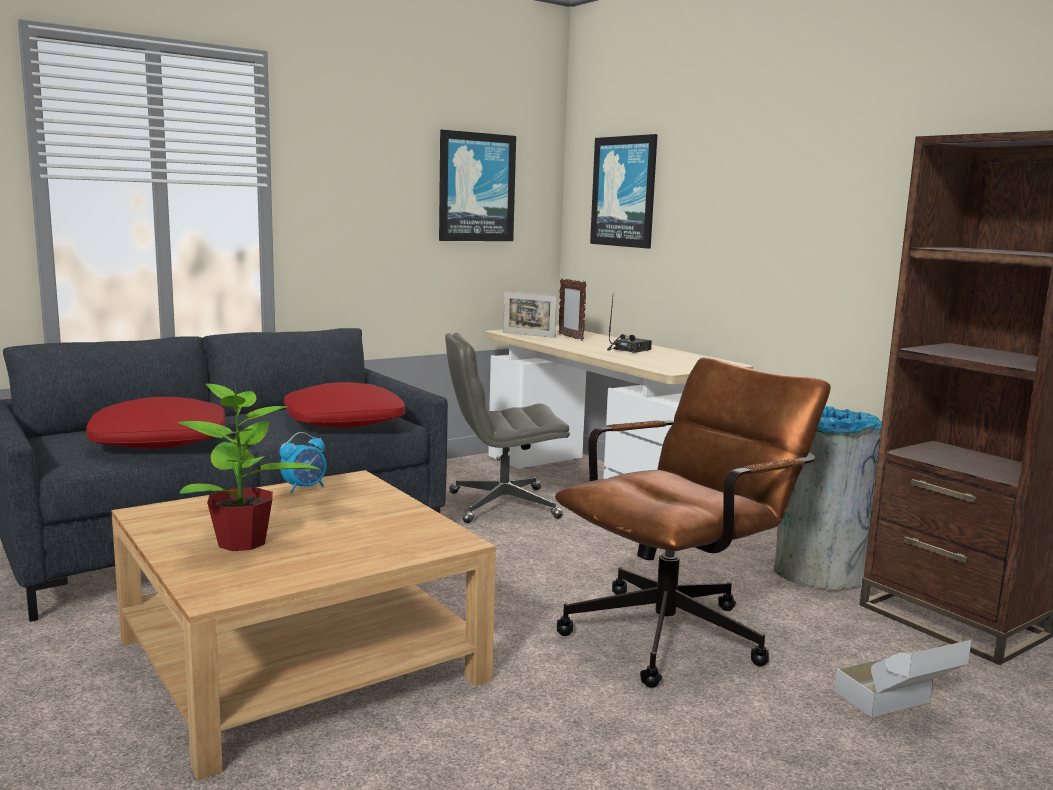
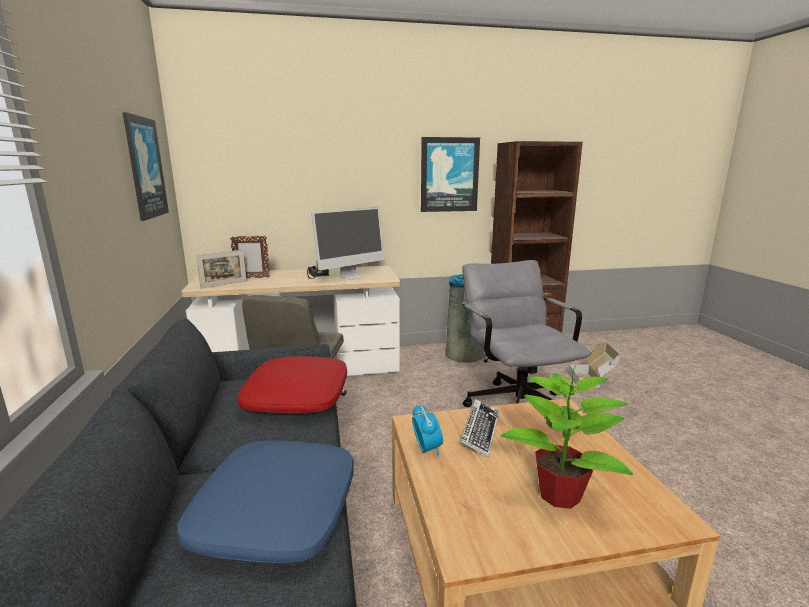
camera: 65 degrees left, 5 degrees up
(160, 440) = (275, 511): red pillow -> blue pillow
(357, 504) = (480, 431): none -> keyboard
(624, 191) = (251, 167): picture -> picture (449, 175)
(650, 359) = (351, 276): none -> monitor
(678, 631) = (514, 403): brown office chair -> grey office chair

